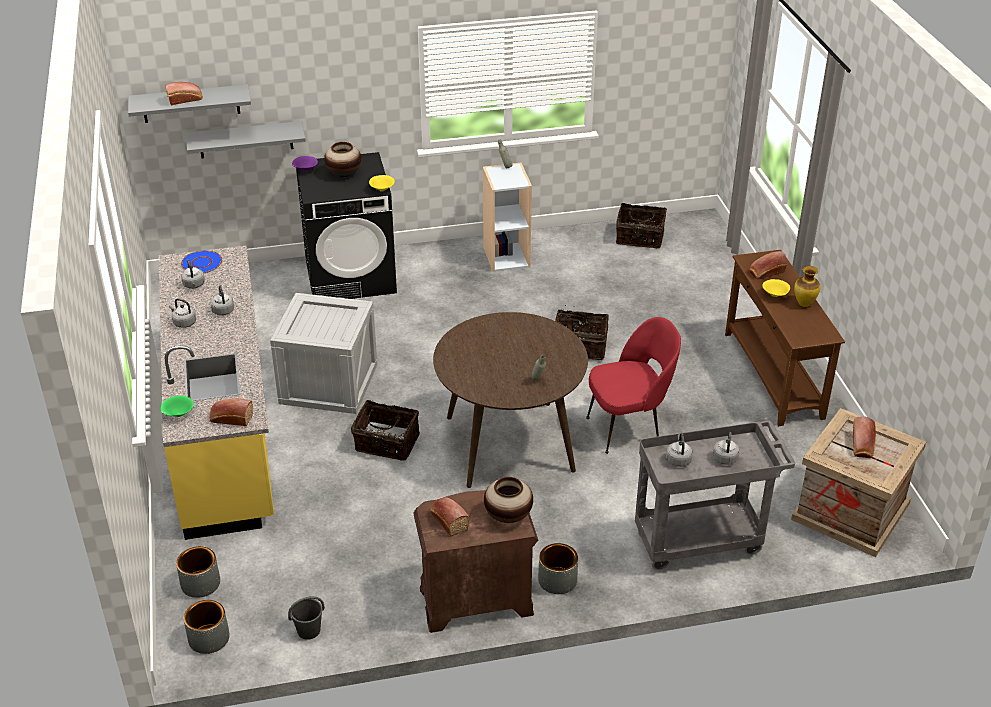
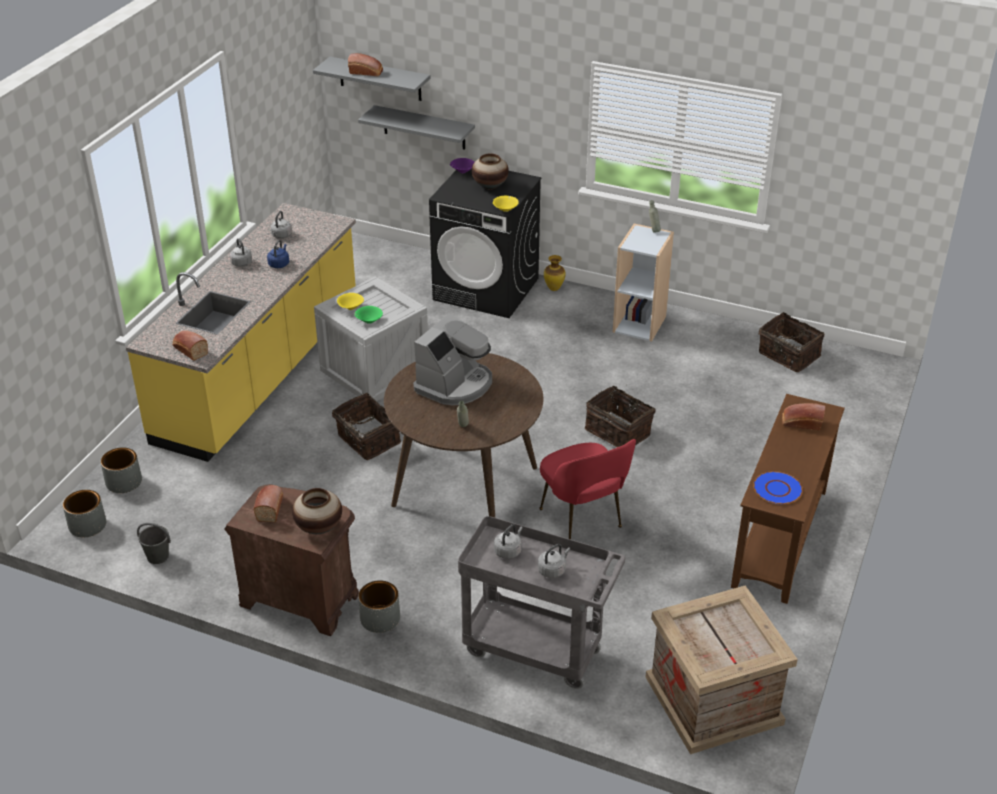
camera: 35 degrees right, 0 degrees up
(178, 414) = (158, 331): green bowl -> green bowl (368, 321)
(201, 263) = (306, 221): blue plate -> blue plate (777, 489)
(223, 310) = (279, 264): grey kettle -> blue kettle
(491, 350) = (455, 384): none -> coffee machine
(629, 429) = (583, 523): red chair -> red chair turned 45 degrees clockwise
(775, 295) = (783, 448): yellow bowl -> yellow bowl (350, 308)
(803, 304) = (804, 468): vase -> vase (554, 288)
(862, 446) = (726, 630): bread -> none

